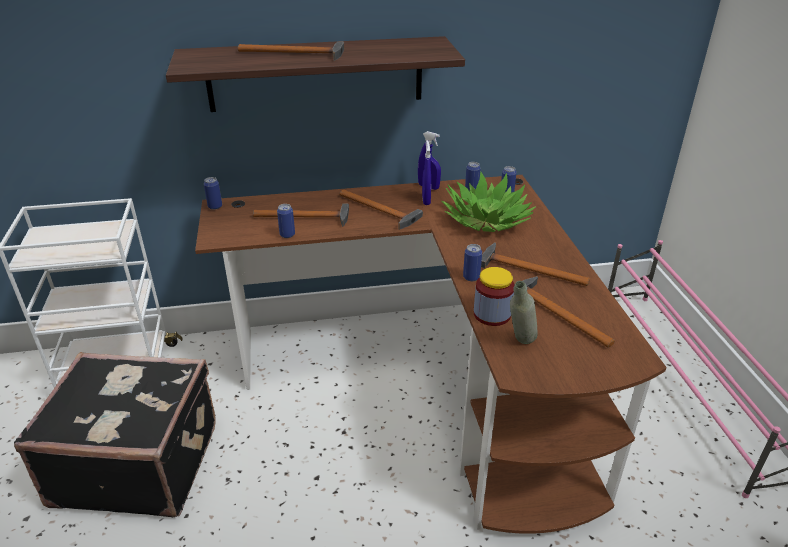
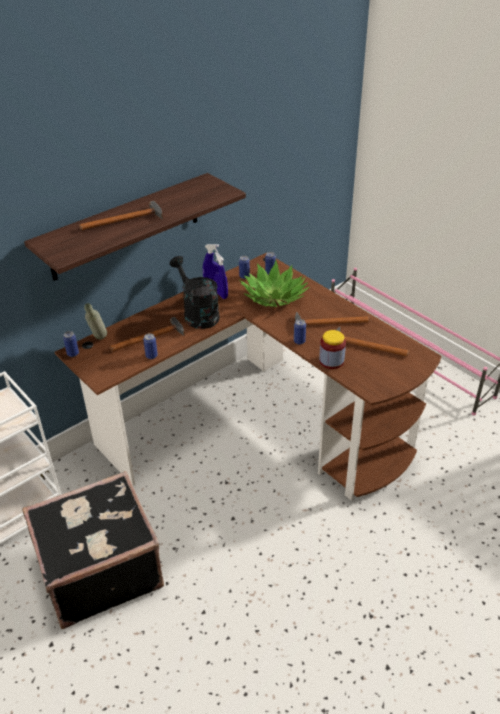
camera: 30 degrees left, 5 degrees up
(380, 210) = (197, 314): hammer -> black watering can
(519, 344) = (361, 373): grey bottle -> grey bottle (98, 340)

